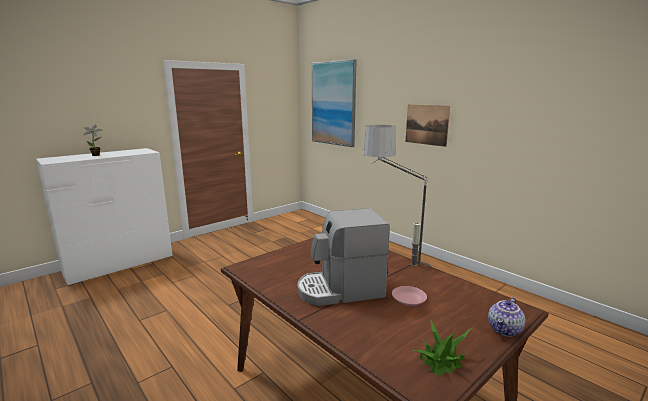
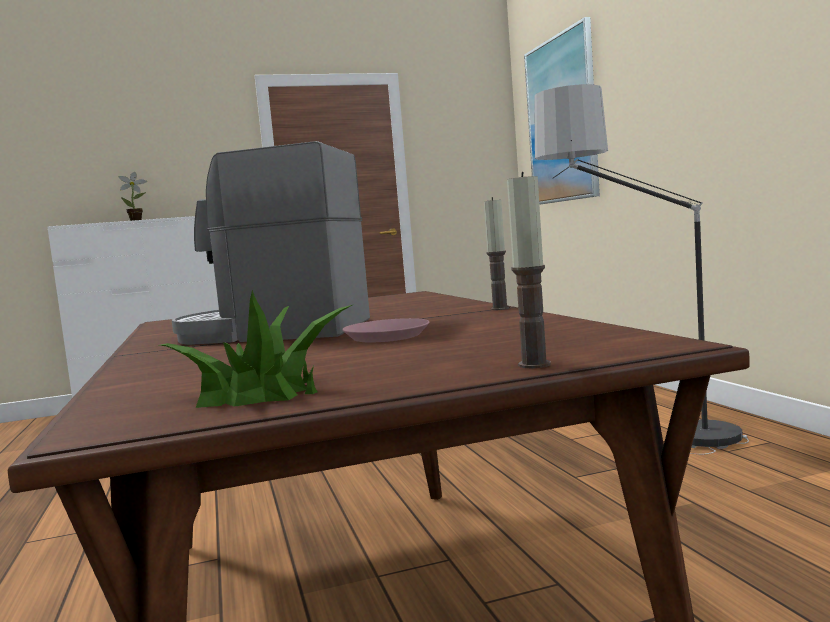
camera: 25 degrees right, 10 degrees down
(426, 124) = (722, 101): picture -> none
(505, 330) = (534, 364): teapot -> candle

